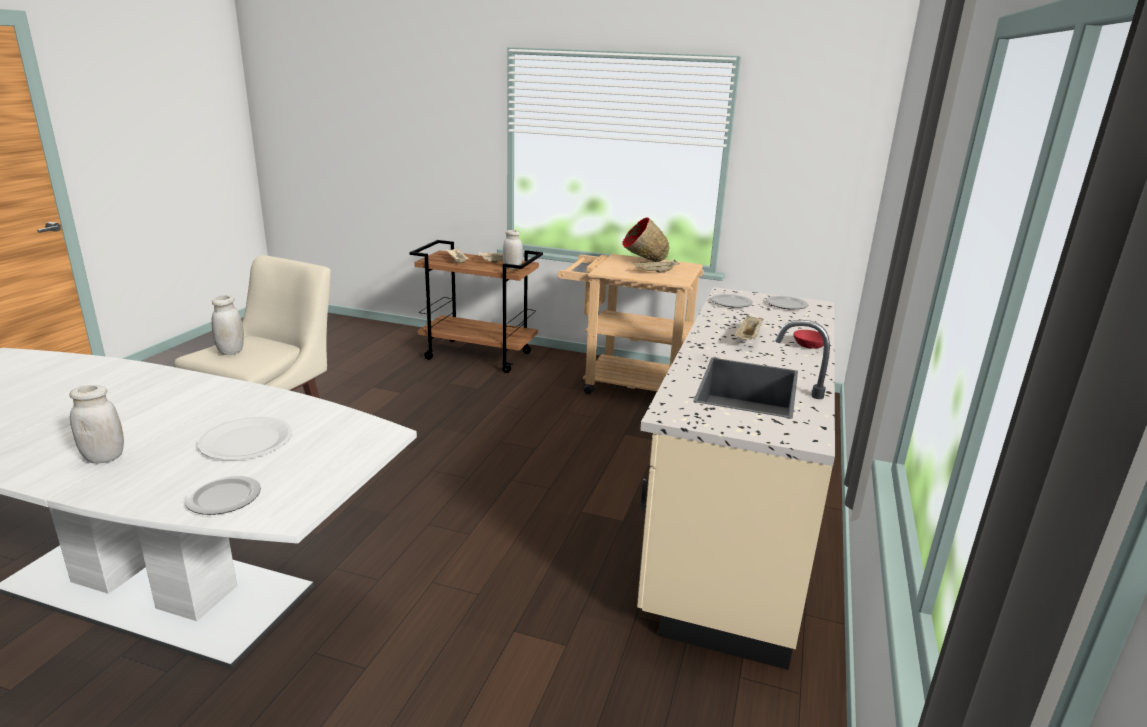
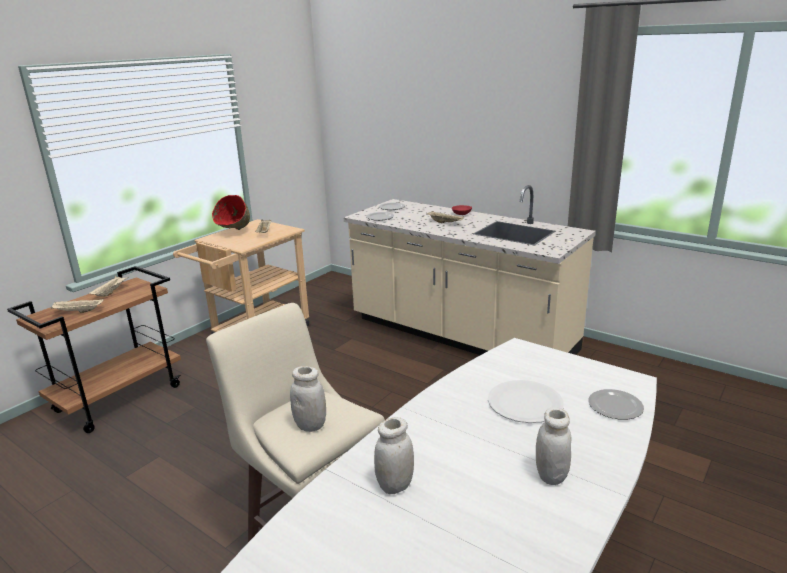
camera: 70 degrees left, 0 degrees up
(512, 267) = (138, 288): white jar -> white jar (395, 485)

